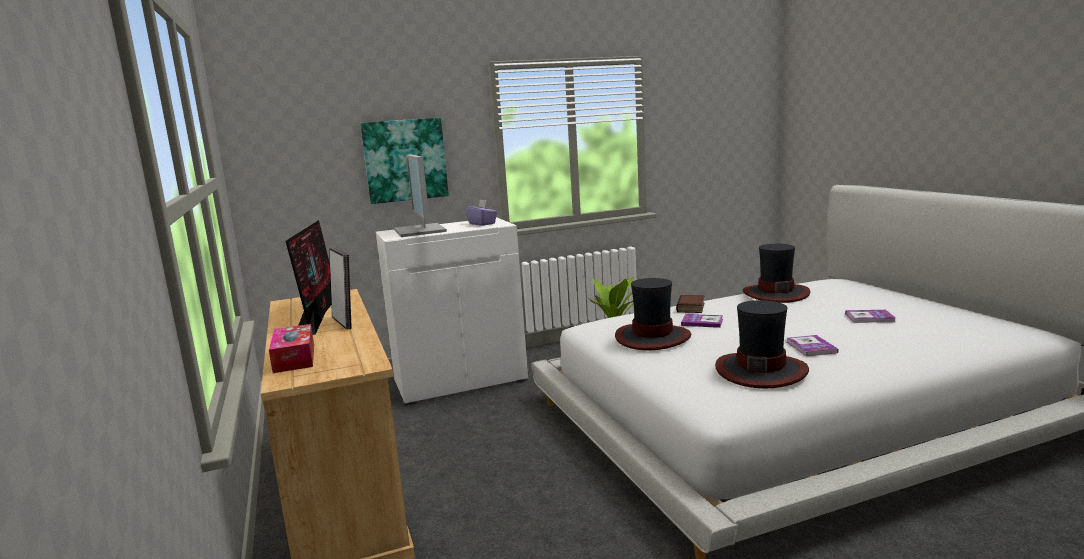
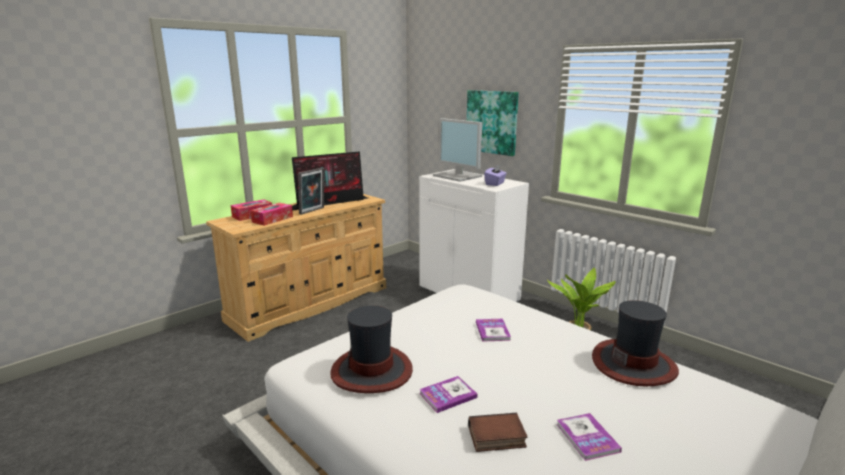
camera: 65 degrees right, 5 degrees up
(347, 345) = (272, 219): none -> tissue box
(421, 231) = (458, 176): monitor -> monitor turned 90 degrees counterclockwise
(652, 338) = (436, 314): hat -> none
(691, 308) = (536, 321): book -> book (496, 438)

